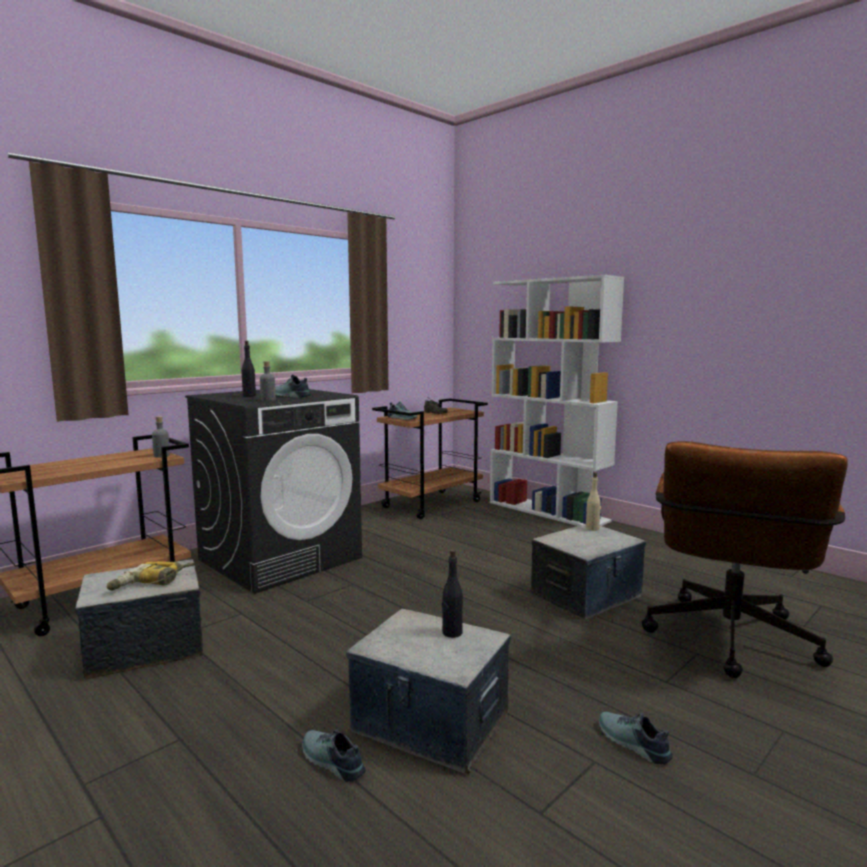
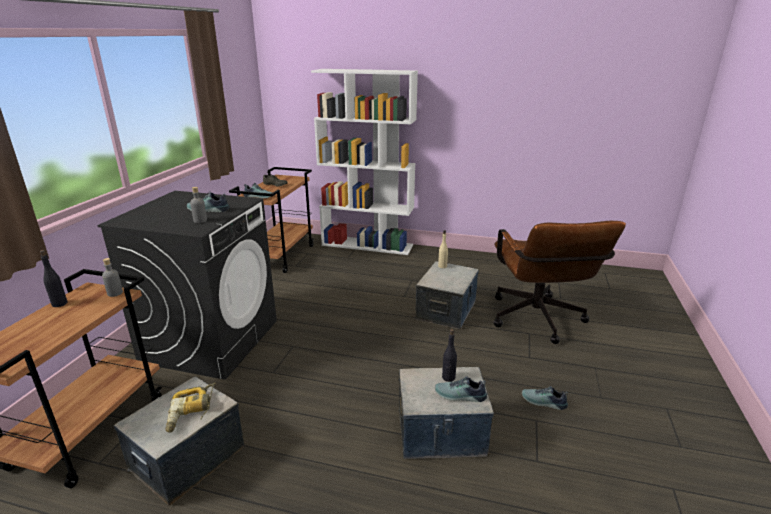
camera: 30 degrees left, 15 degrees up
(249, 395) = (167, 215): black bottle -> black bottle (59, 303)
(331, 762) = (411, 483): shoe -> shoe (460, 396)

